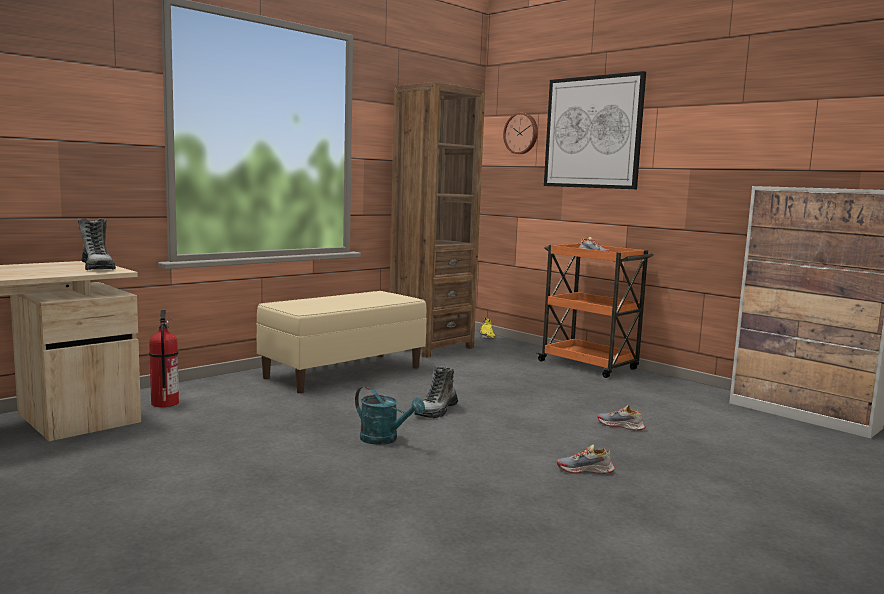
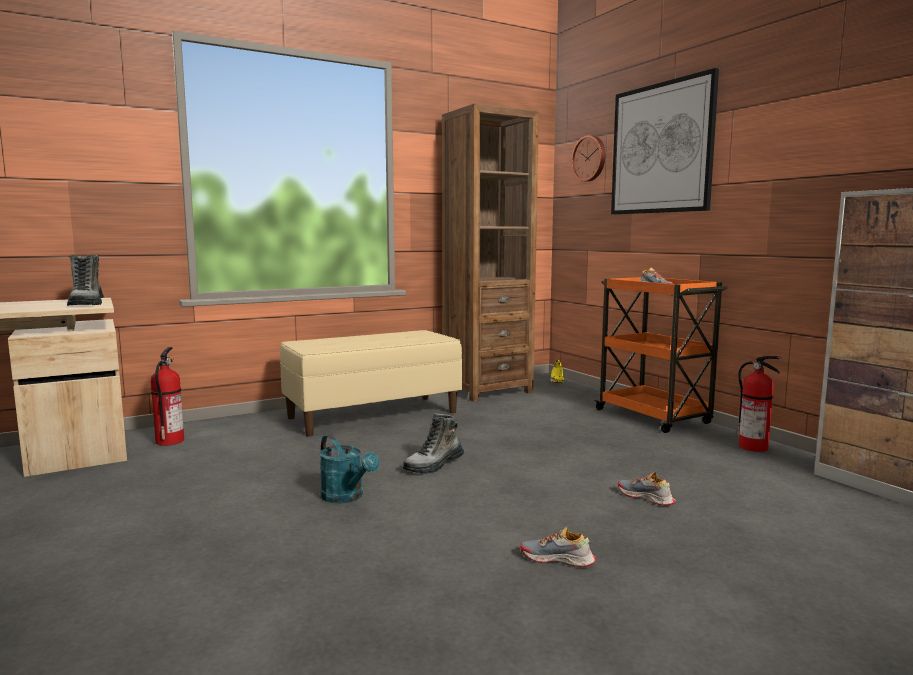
camera: 15 degrees right, 0 degrees up
(678, 386) = (754, 447): none -> fire extinguisher

